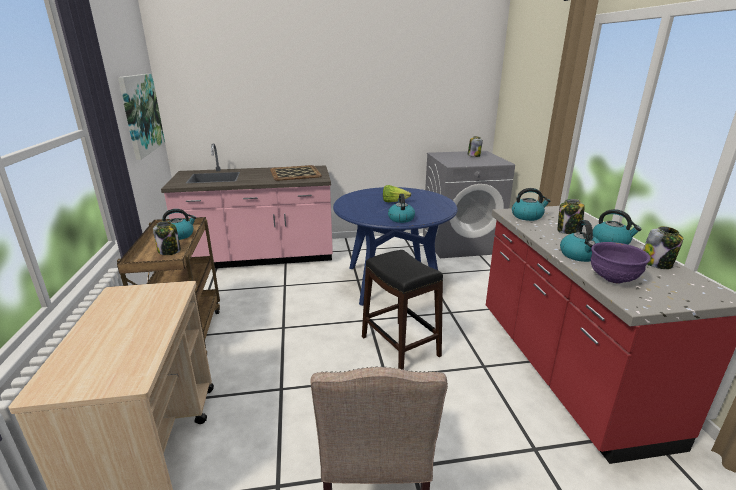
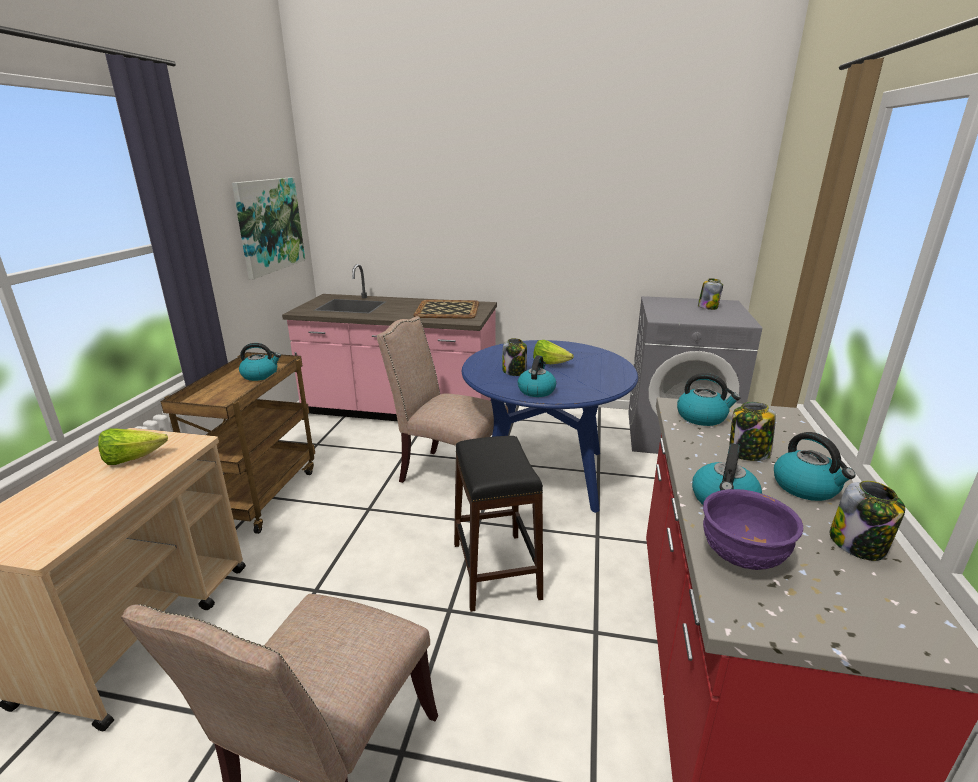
camera: 20 degrees right, 0 degrees up
(138, 307) = (132, 459): none -> lettuce
(169, 251) = (233, 393): jar -> jar (514, 372)
(327, 294) = (449, 475): none -> beige chair

